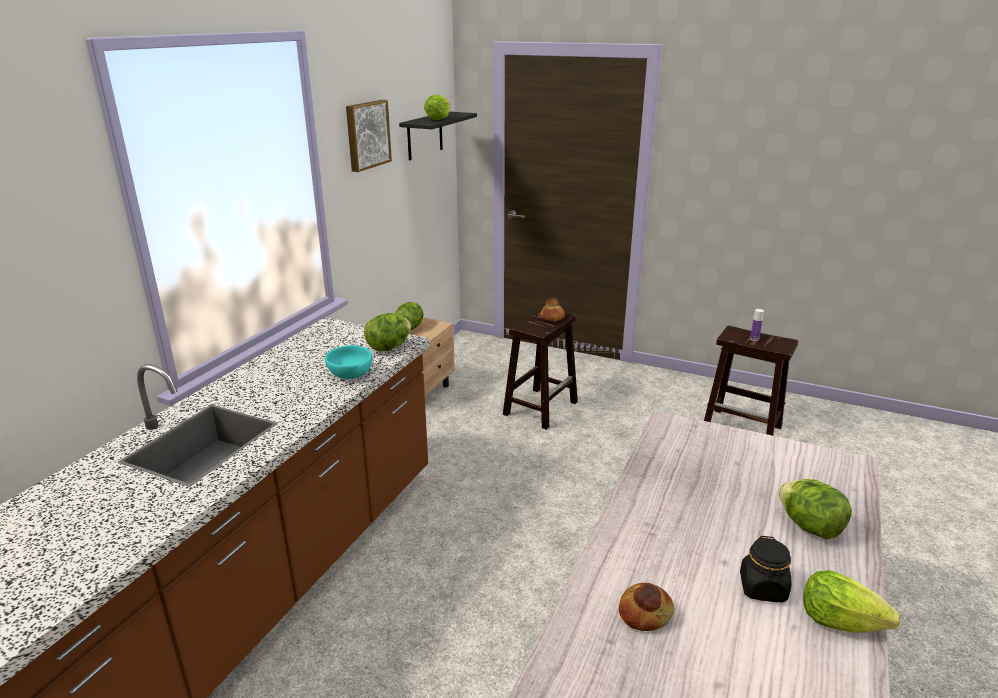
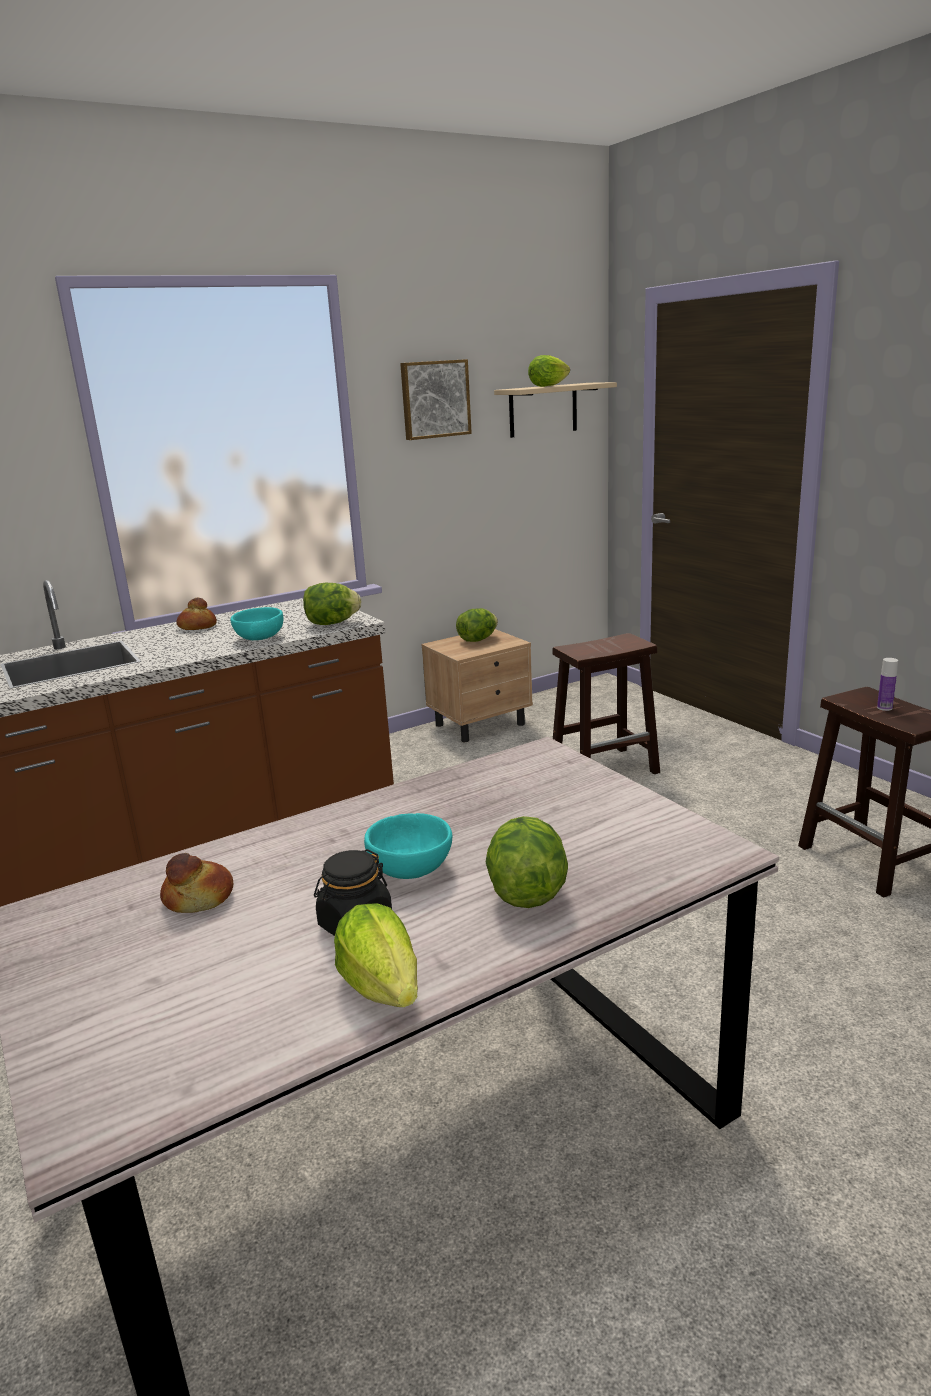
camera: 35 degrees right, 5 degrees down
(425, 135) = (543, 410): black shelf -> beige shelf
(552, 318) = (621, 644): bread -> bread (197, 627)
(730, 537) = (409, 869): none -> turquoise bowl

